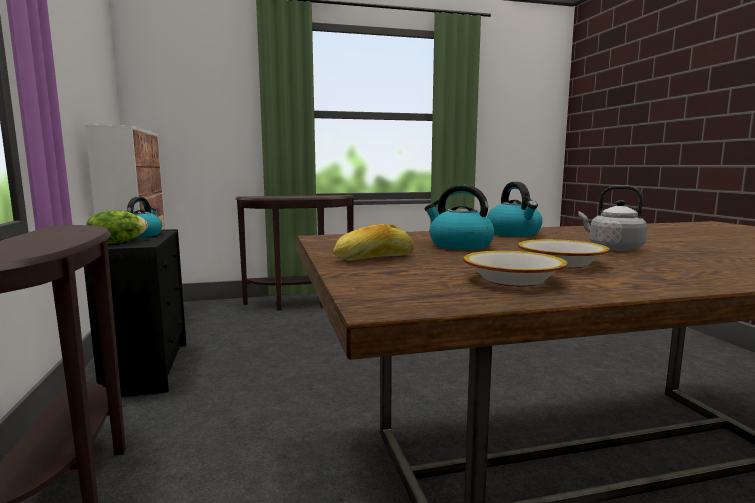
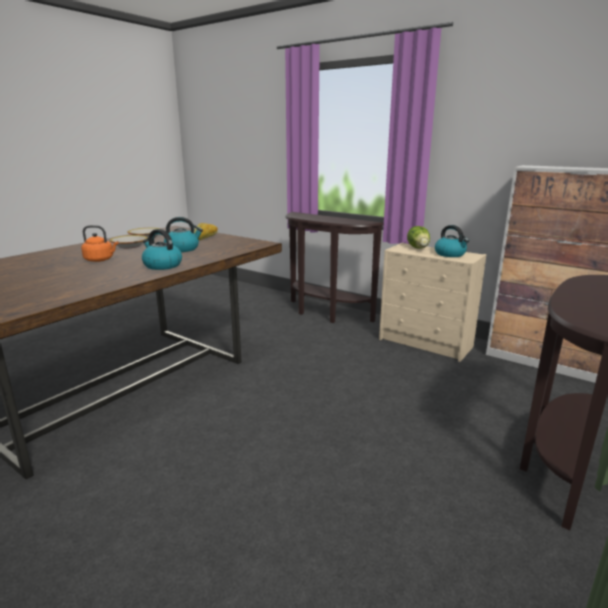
camera: 140 degrees right, 10 degrees up
(148, 368) = (426, 343): black dresser -> beige dresser
(612, 248) = (100, 260): grey kettle -> orange kettle

